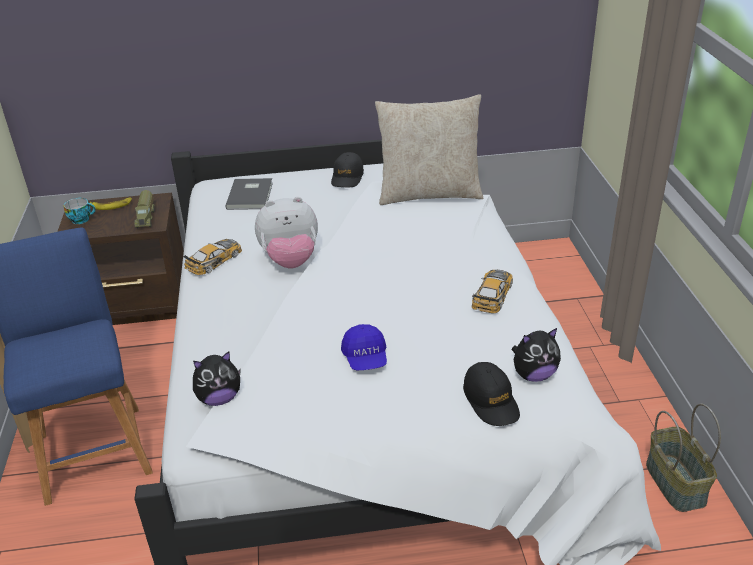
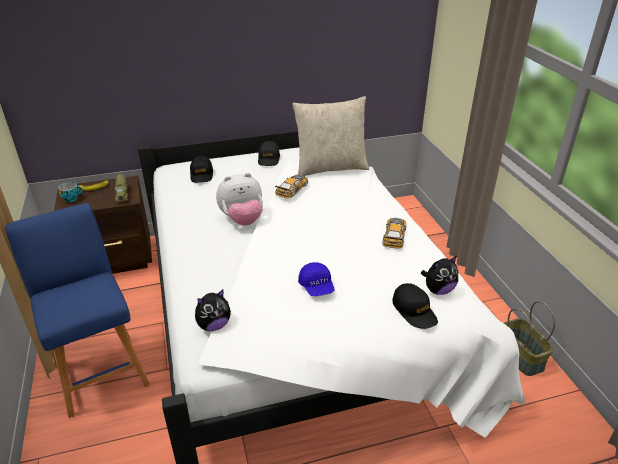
camera: 10 degrees left, 0 degrees up
(214, 260) = (185, 223): toy car -> toy car (292, 189)
(251, 195) = (201, 174): grey book -> black cap

